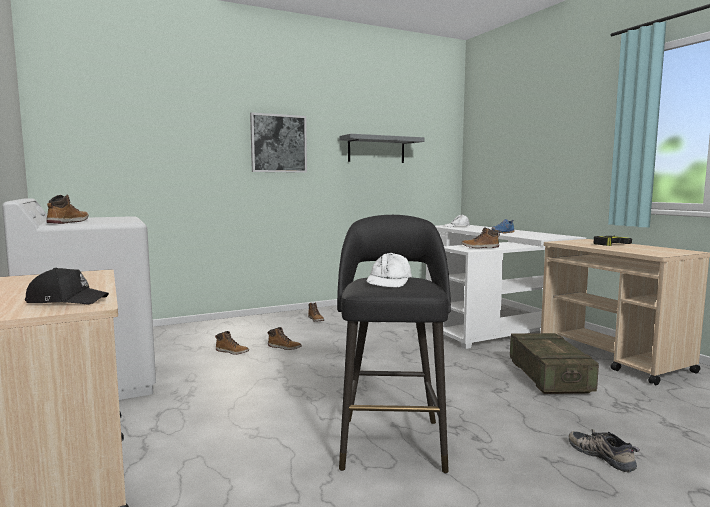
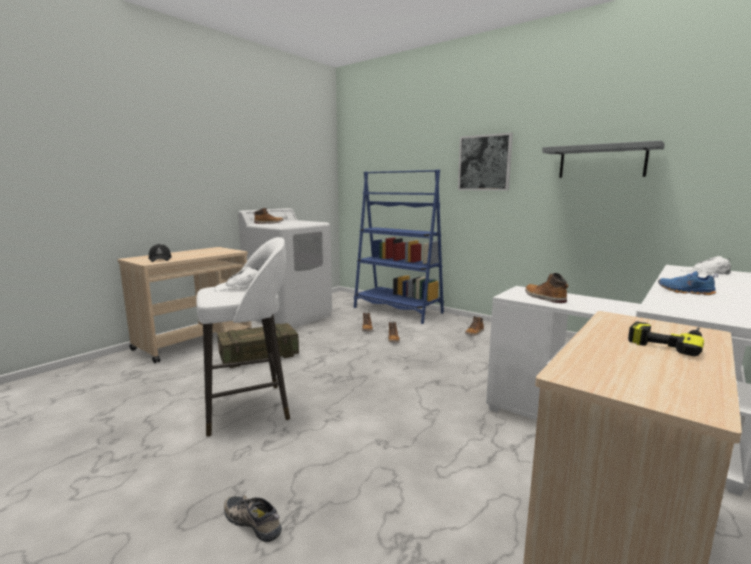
camera: 65 degrees right, 5 degrees up
(199, 330) = (397, 310): none -> blue bookcase
(392, 441) = (249, 408): black stool -> white stool
(549, 377) = (454, 474): crate -> crate (259, 356)
(602, 455) = (254, 521): shoe -> shoe turned 90 degrees counterclockwise

